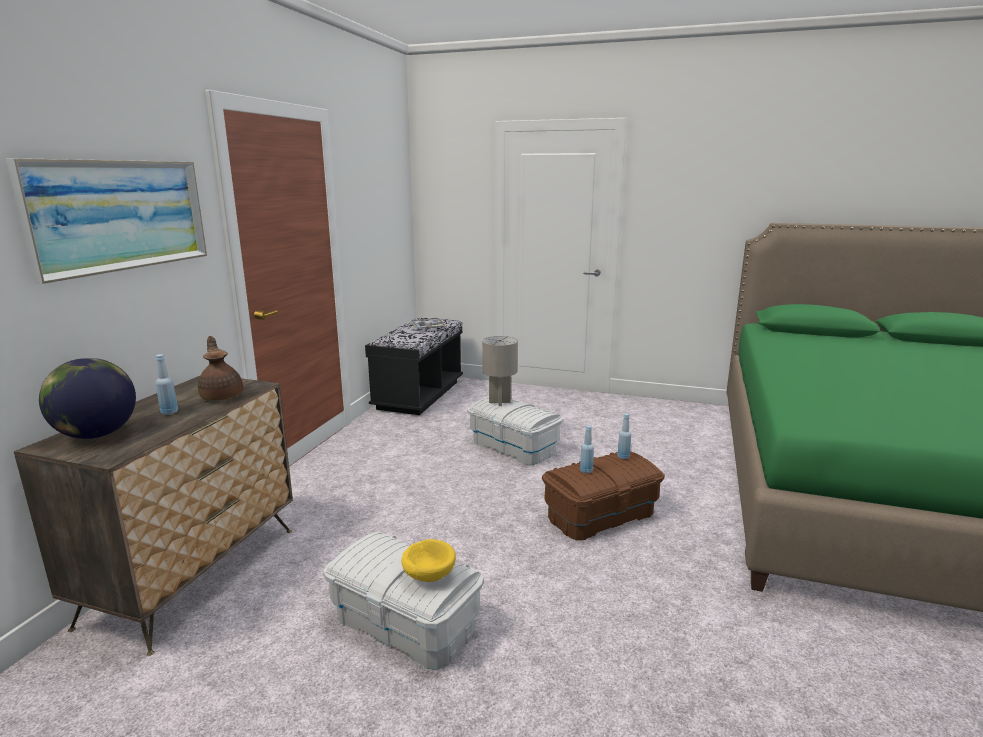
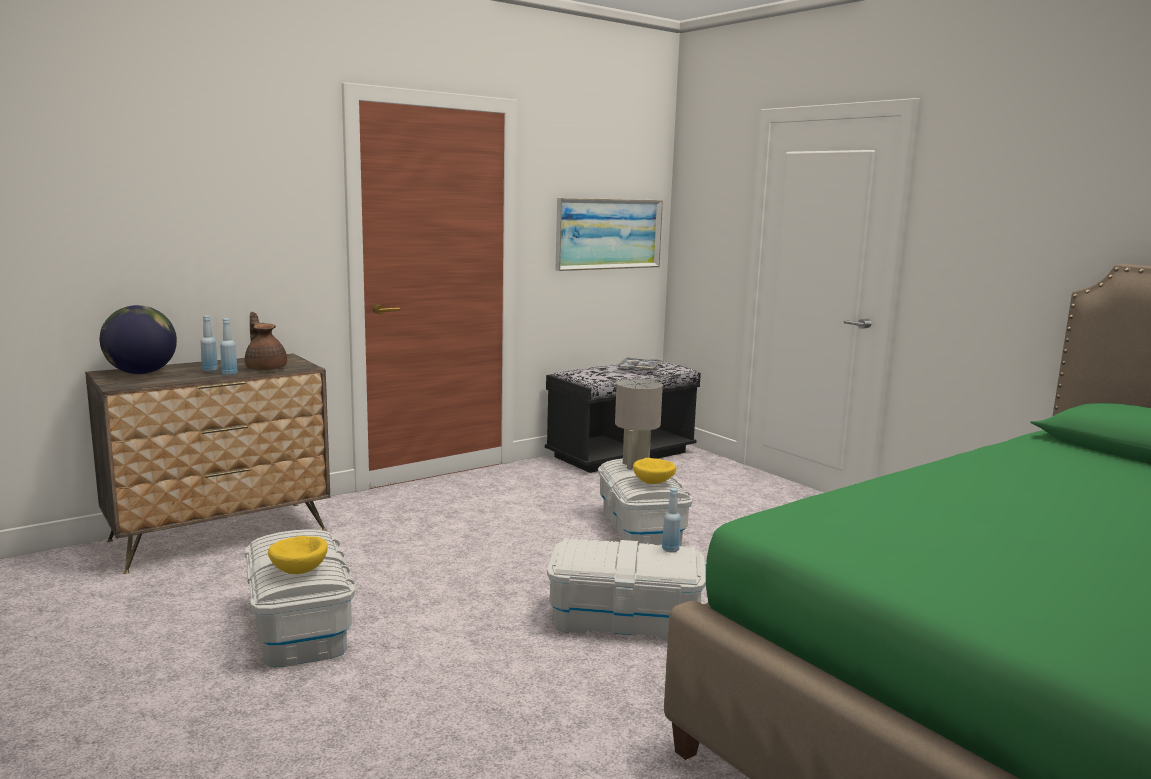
camera: 35 degrees right, 5 degrees down
(120, 215) = (221, 192): picture -> picture (609, 234)
(222, 396) = (266, 368): brown teapot -> brown teapot turned 45 degrees counterclockwise
(532, 411) = (654, 483): none -> yellow bowl
(586, 470) = (600, 548): blue bottle -> blue bottle (229, 374)
(600, 515) = (625, 619): brown storage box -> white storage box

